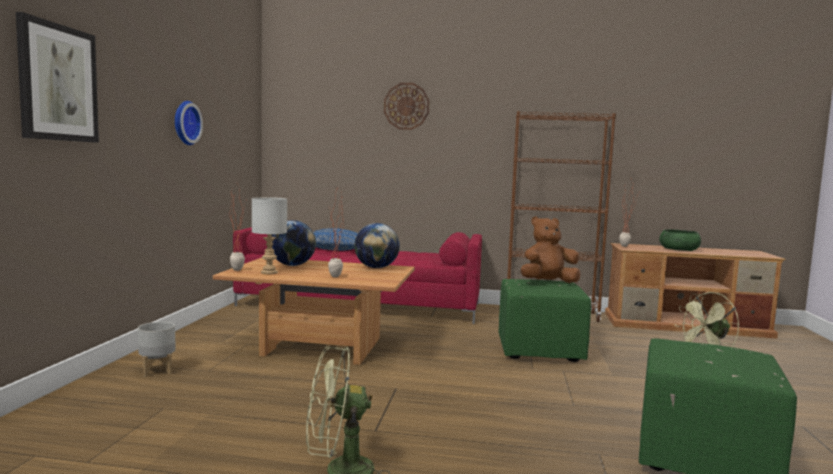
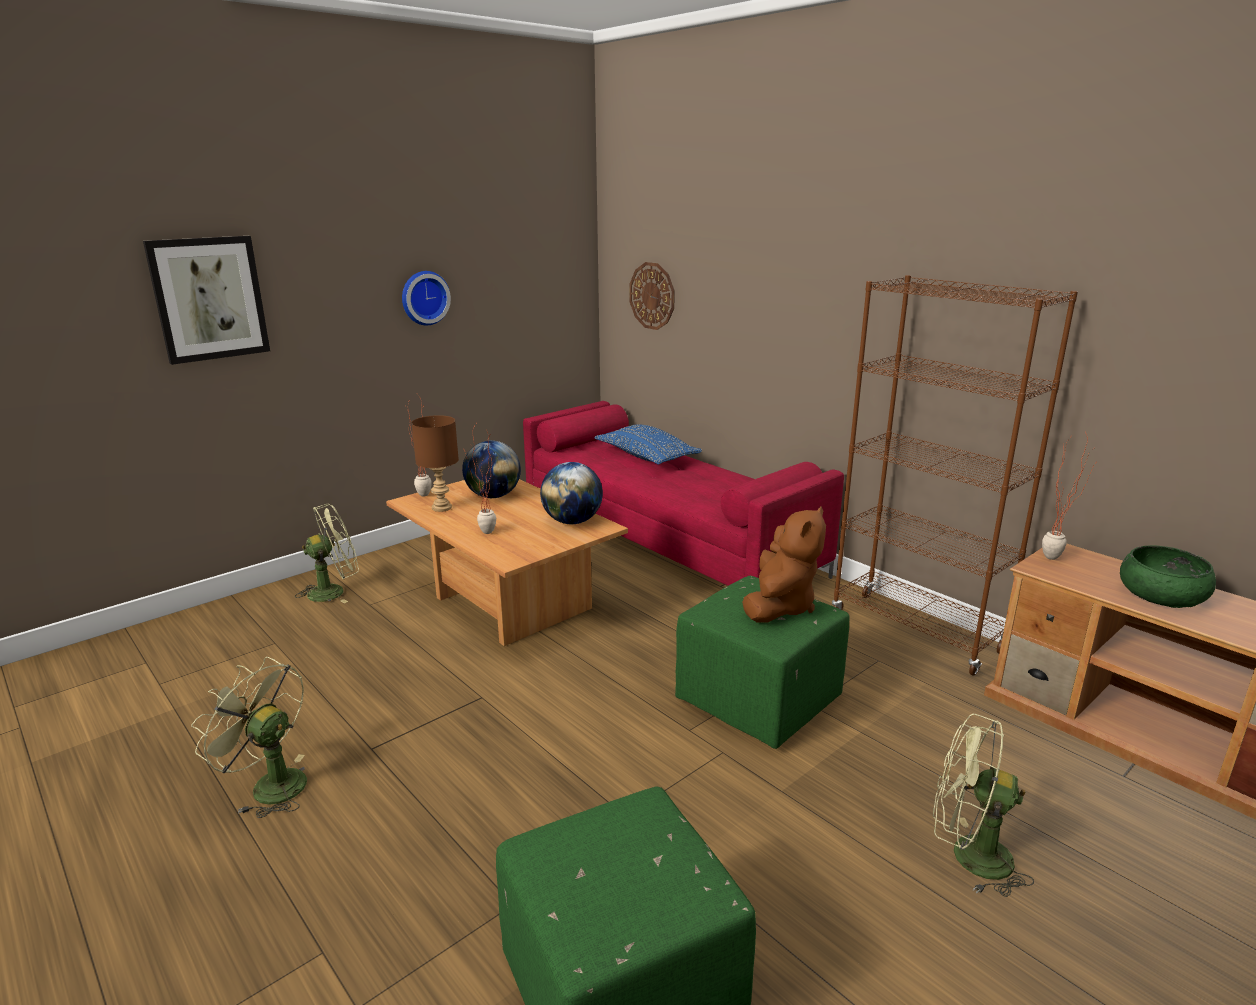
camera: 40 degrees right, 15 degrees up
(156, 371) = (334, 591): grey planter -> green fan
(268, 272) = (441, 507): grey table lamp -> brown table lamp
(406, 106) = (754, 248): wall clock -> wall clock (652, 296)
(548, 282) = (779, 606): brown plush toy -> brown plush toy turned 90 degrees clockwise

